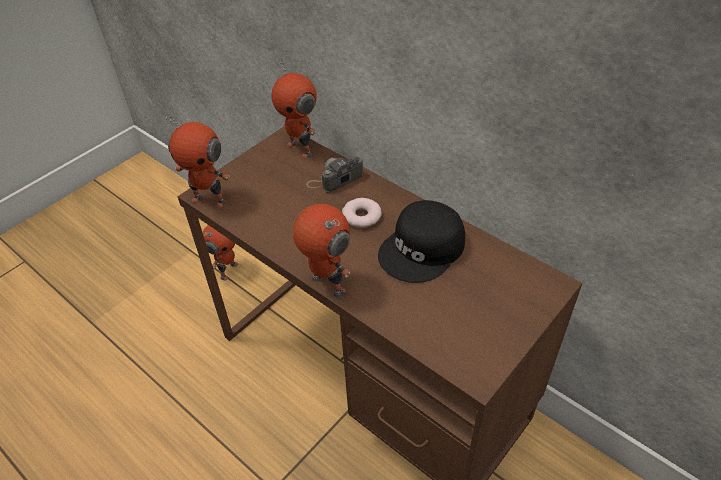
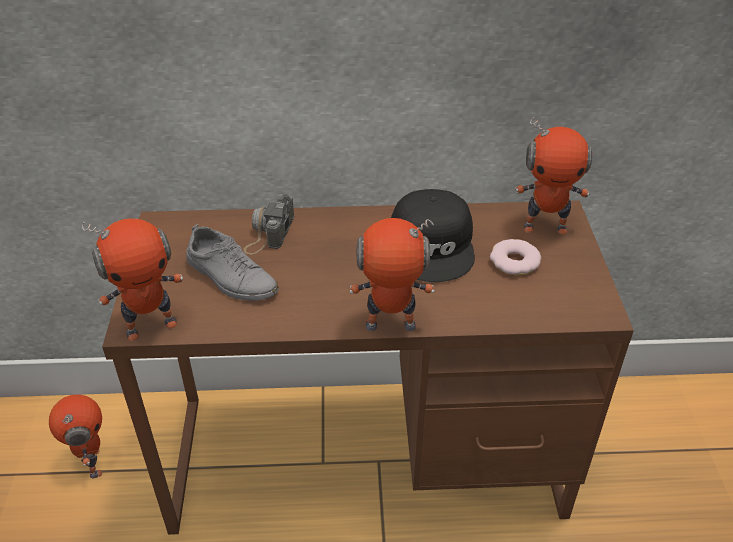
camera: 45 degrees left, 5 degrees down
(281, 195) = (231, 277): none -> grey shoe
(301, 148) = (192, 224): toy robot -> toy robot (545, 227)
(361, 216) = (341, 250): donut -> donut (514, 262)

